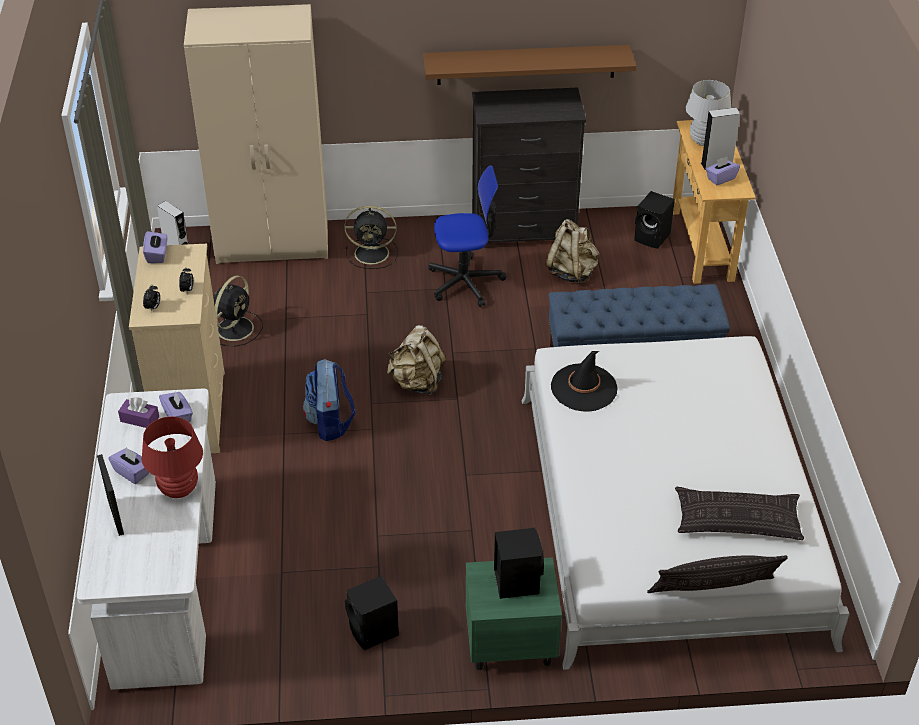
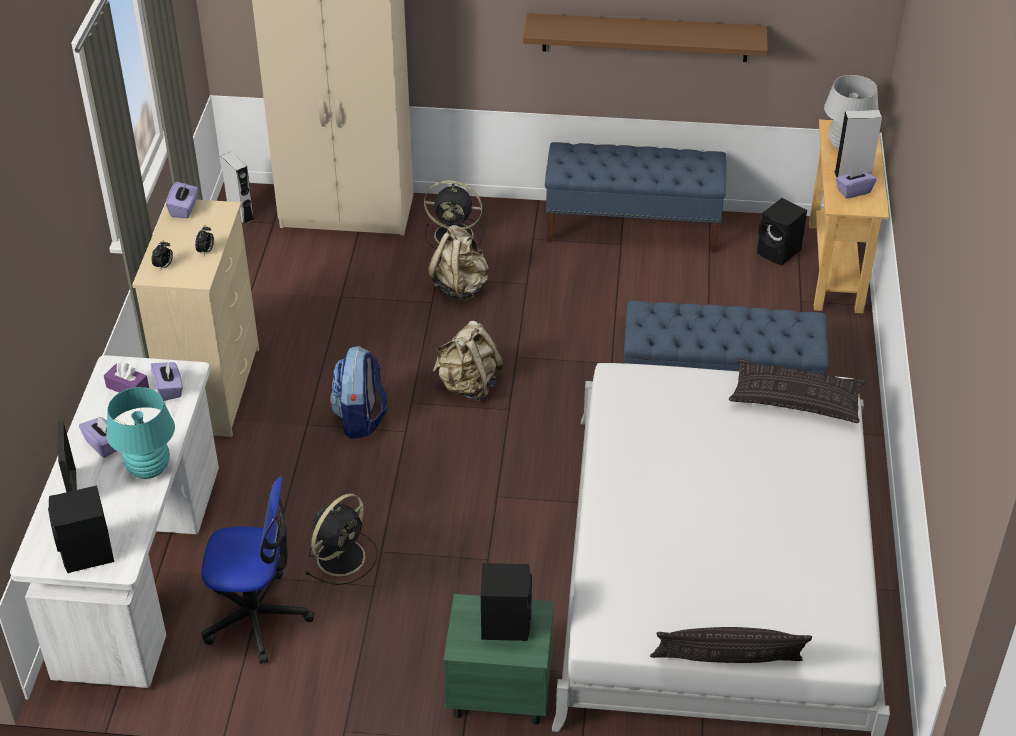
camera: 10 degrees right, 0 degrees up
(178, 489) = (148, 469): red table lamp -> turquoise table lamp
(236, 327) = (284, 301): black fan -> black fan (342, 556)
(374, 632) = (350, 658): black speaker -> black speaker (87, 554)
(465, 282) = (551, 279): office chair -> office chair (256, 617)
(524, 230) = (633, 228): black dresser -> blue bench
(572, 272) = (675, 281): beige backpack -> beige backpack (461, 287)
(584, 388) = (638, 414): black hat -> none
(737, 520) = (777, 588): pillow -> pillow (795, 398)

